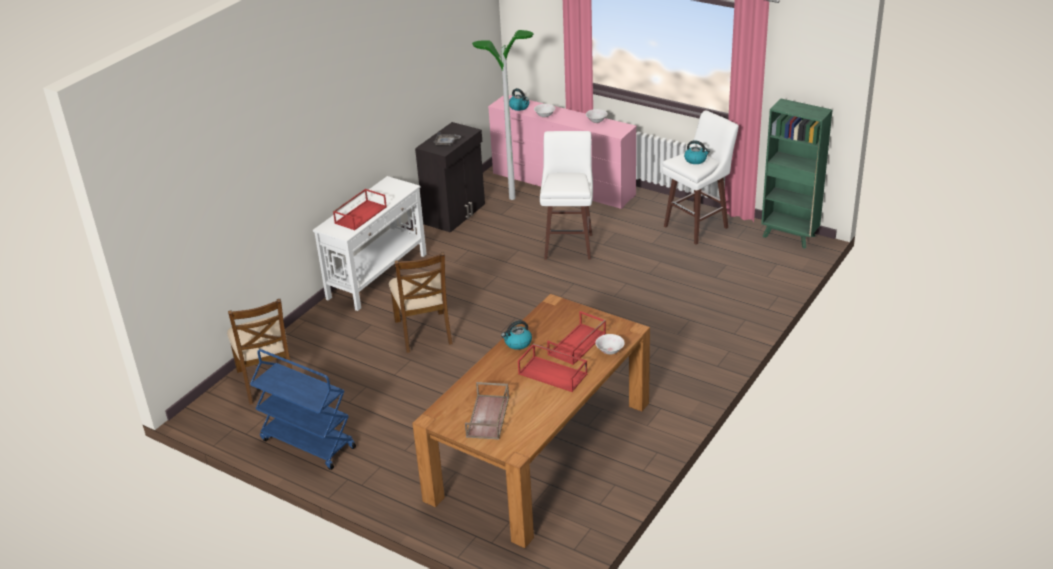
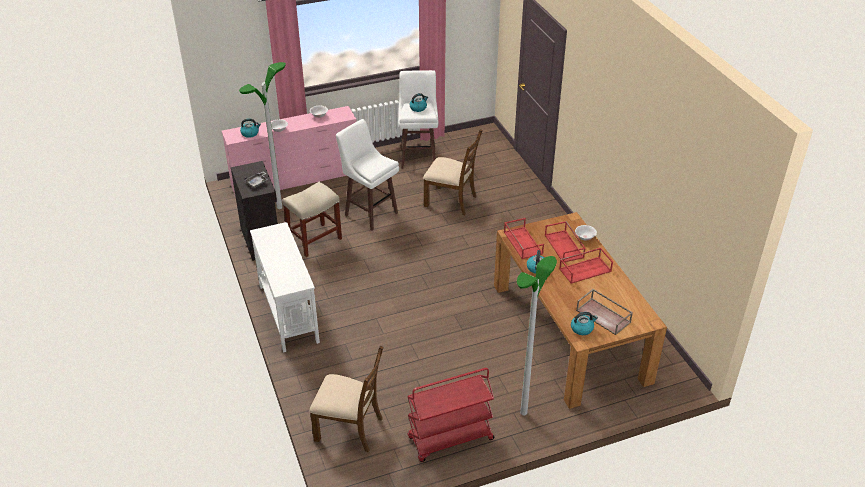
camera: 55 degrees left, 5 degrees up
(307, 443) = (450, 439): blue cart -> red cart
(360, 214) = (287, 265): red tray -> red tray (522, 242)
(387, 473) = (524, 412): none -> floor lamp
(424, 332) = (386, 322): brown chair -> brown chair (451, 201)
(452, 411) = (582, 328): none -> kettle
(491, 238) = (315, 239): none -> beige stool
(789, 237) = (472, 134): green bookcase -> none

